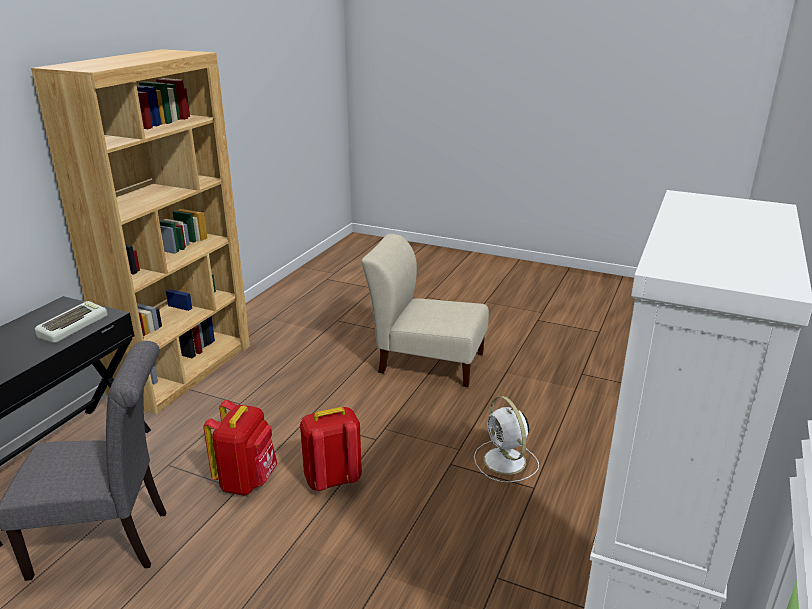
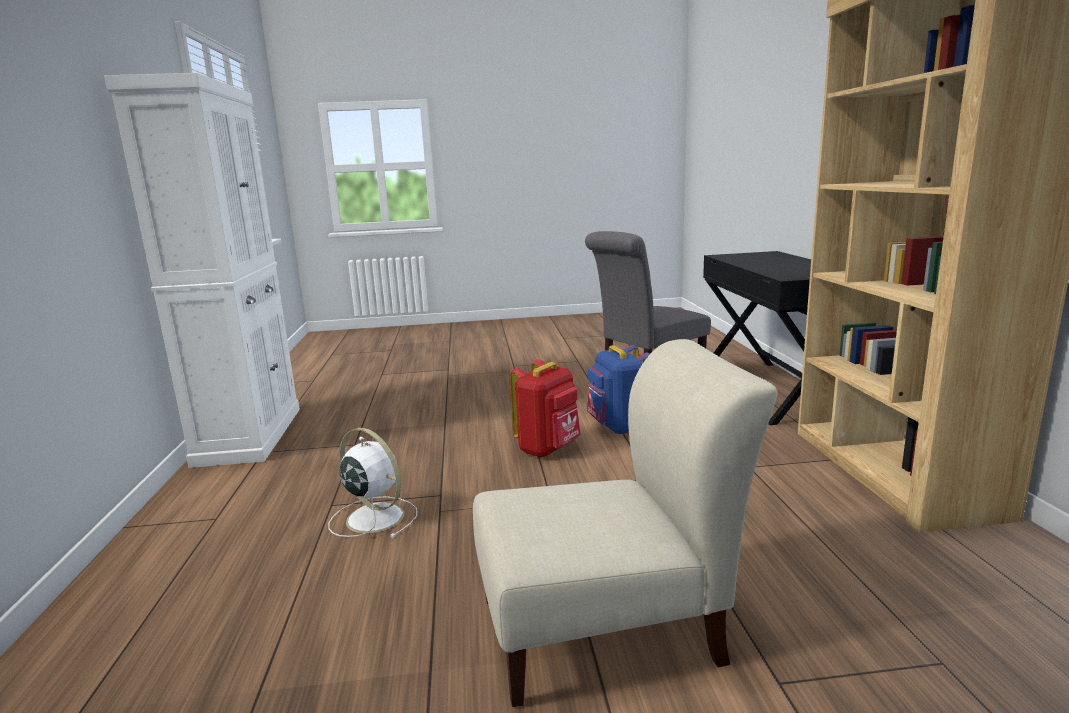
camera: 150 degrees right, 10 degrees down
(73, 326) = (784, 271): keyboard -> none
(247, 481) = (618, 427): red backpack -> blue backpack

